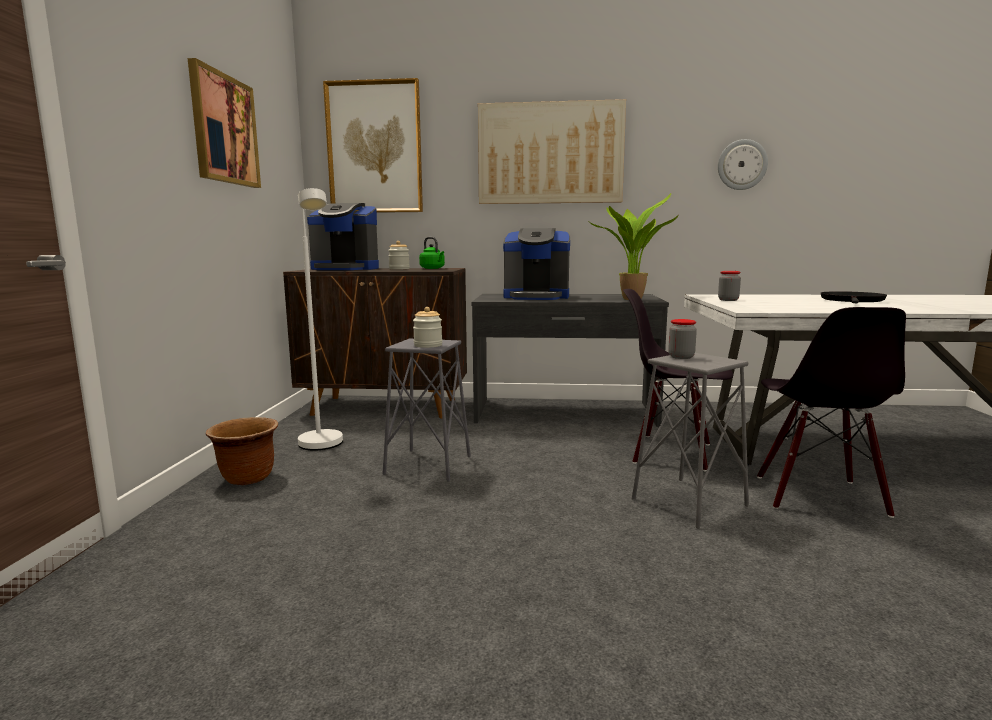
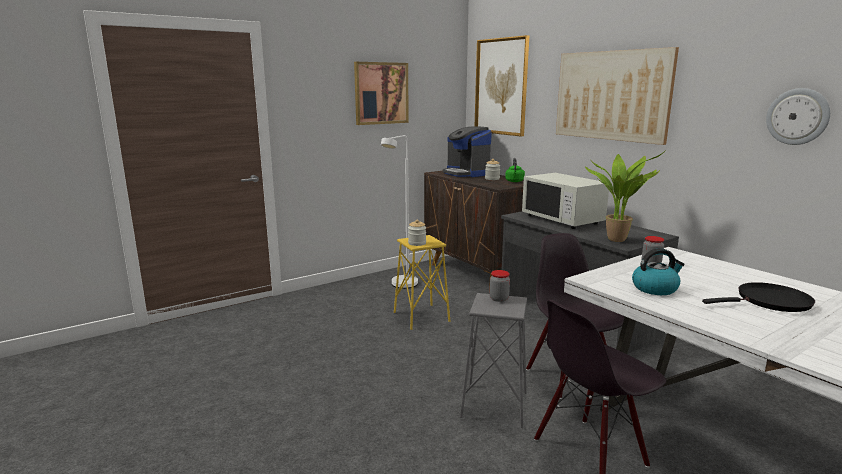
camera: 50 degrees right, 5 degrees up
(248, 478) = (347, 290): brown planter -> none
(428, 465) = (421, 316): grey stool -> yellow stool
(536, 297) = (562, 219): coffee machine -> white microwave
(796, 306) = (655, 288): none -> kettle

